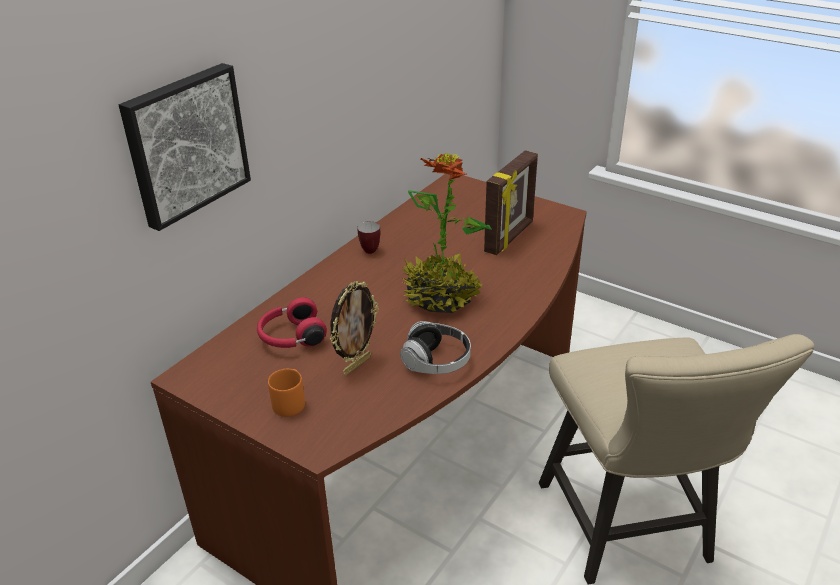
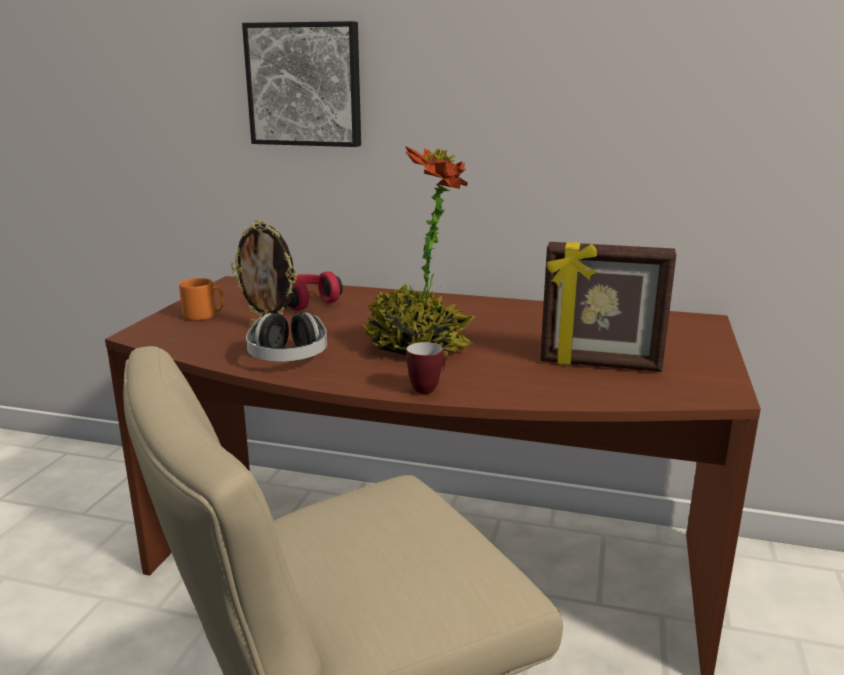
camera: 70 degrees right, 15 degrees down
(368, 249) = (485, 305): mug -> mug (427, 388)

